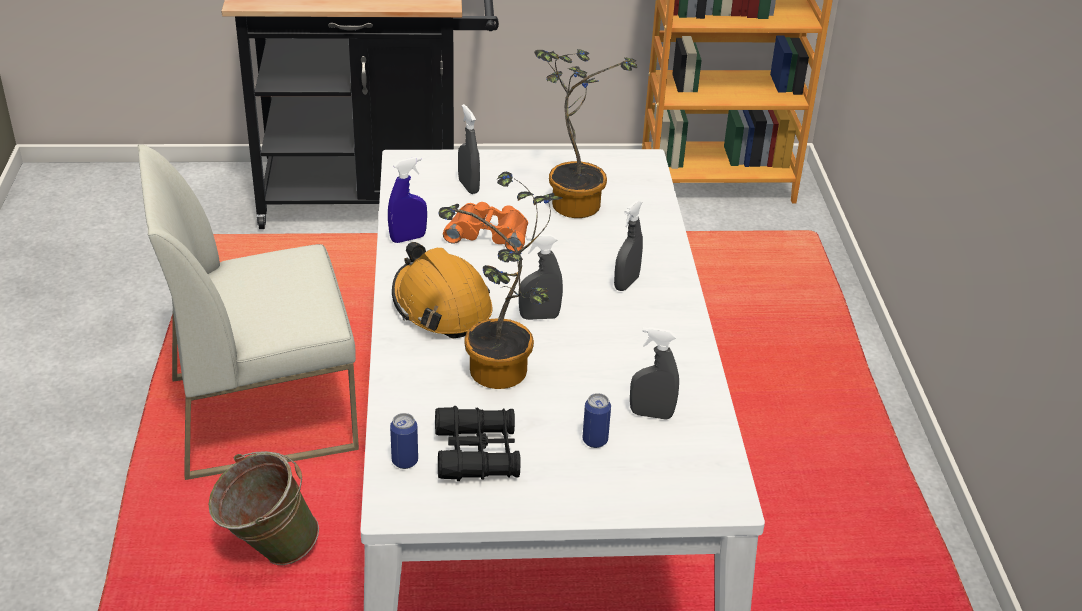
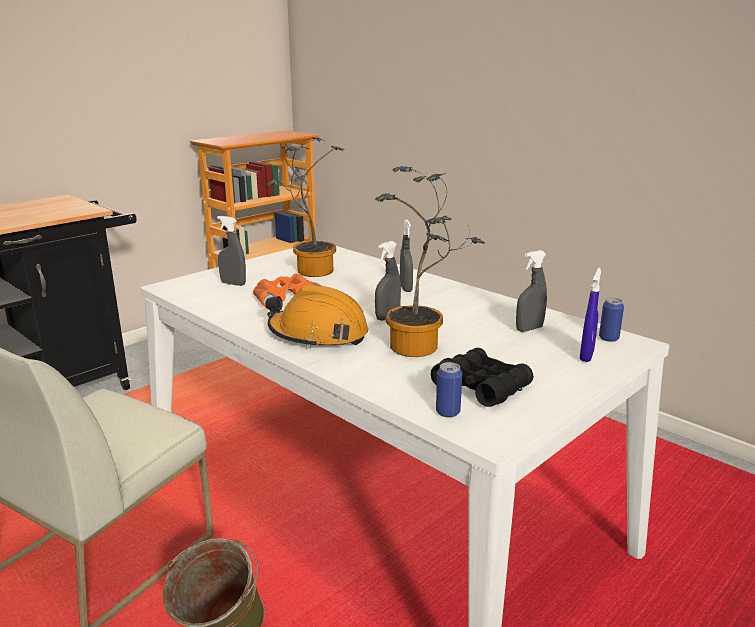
camera: 40 degrees left, 15 degrees down
(408, 238) = (235, 315): blue spray bottle -> blue spray bottle (586, 356)
(595, 440) = (527, 351): can -> can (608, 338)

